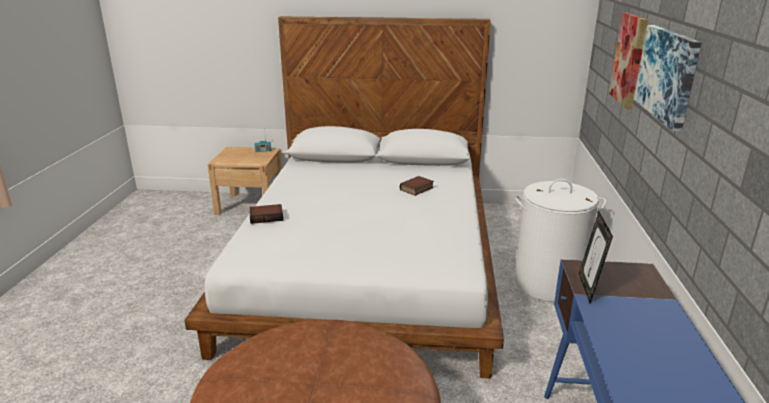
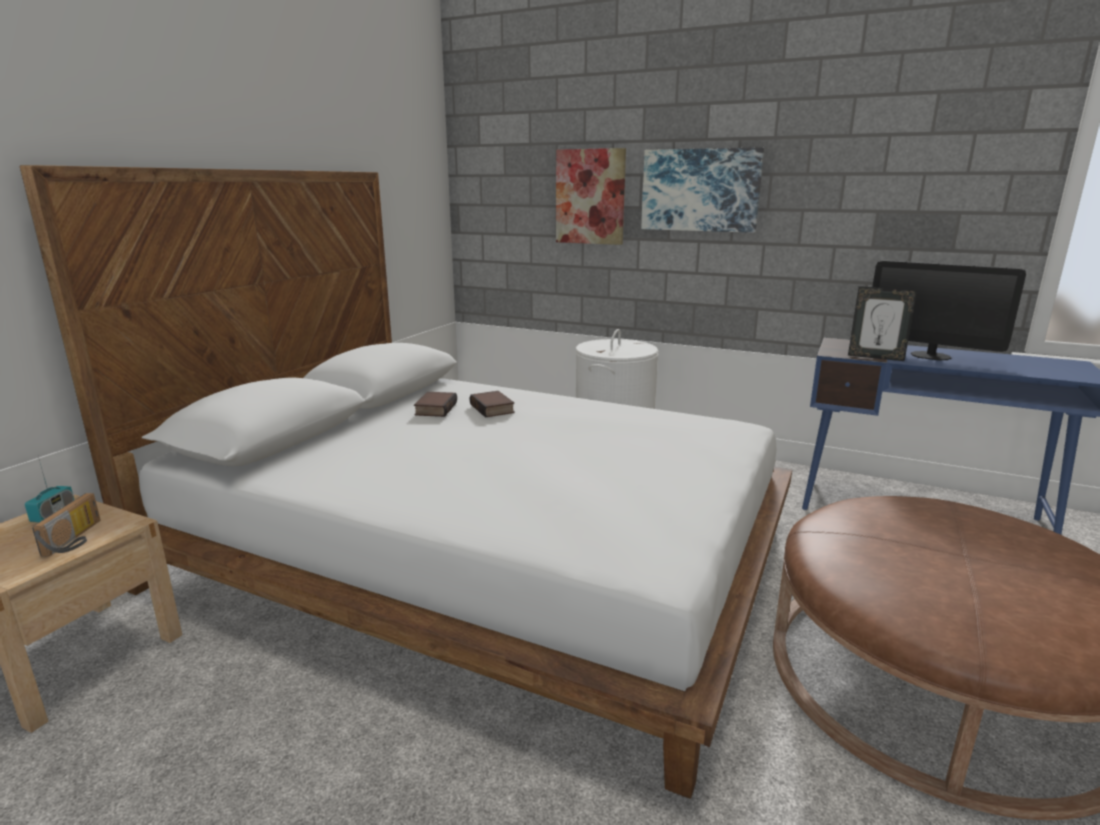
camera: 70 degrees left, 5 degrees down
(246, 160) = (77, 539): none -> radio
(267, 217) = (496, 519): book -> book (435, 408)
(638, 323) = (930, 356): none -> monitor

